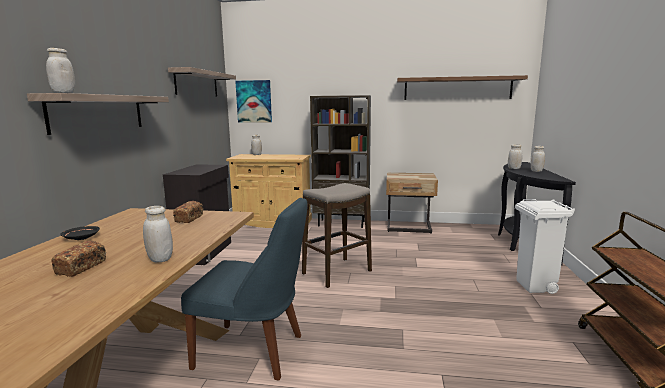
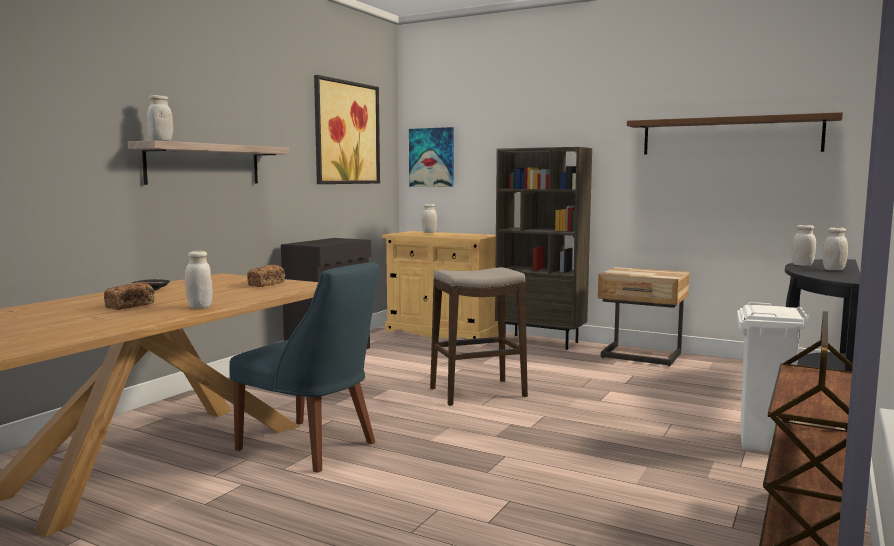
camera: 20 degrees right, 5 degrees down
(197, 84) = (346, 133): shelf -> picture

